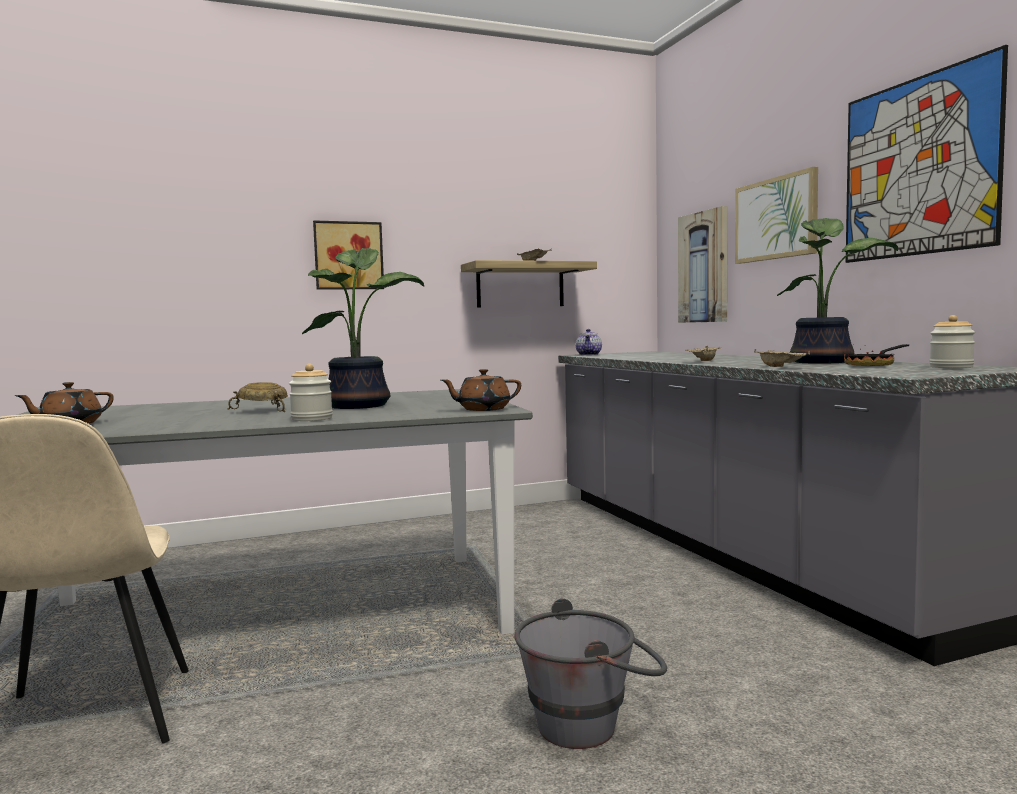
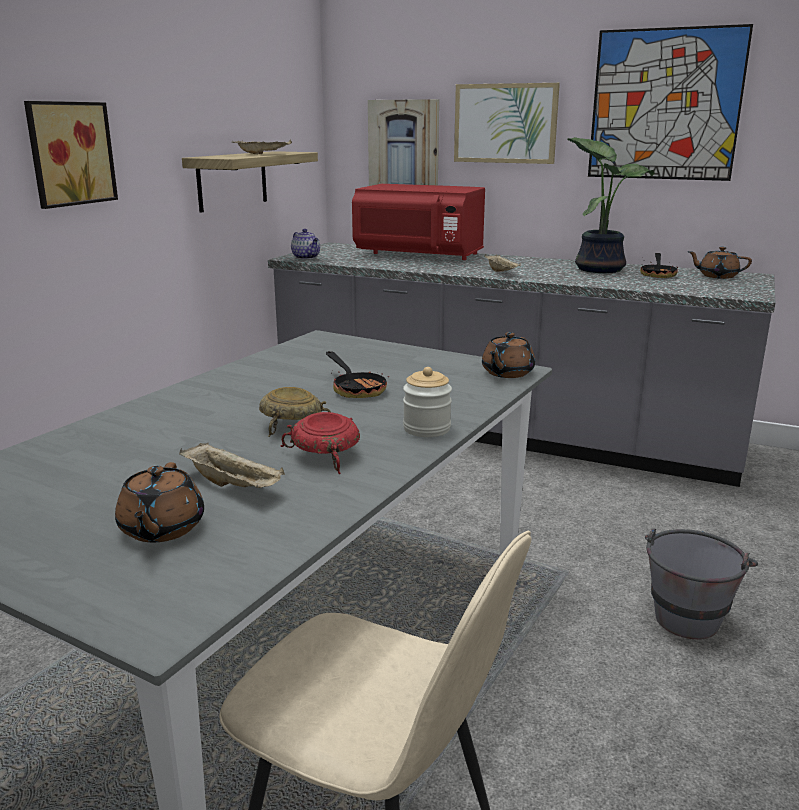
camera: 45 degrees left, 15 degrees up
(223, 419) = (325, 455): none -> red bowl
(361, 405) = (356, 389): potted plant -> frying pan
(686, 355) = (419, 255): none -> red microwave
(781, 367) = (616, 284): beige tray -> beige tray (234, 485)
(951, 367) = (717, 276): jar -> brown teapot

